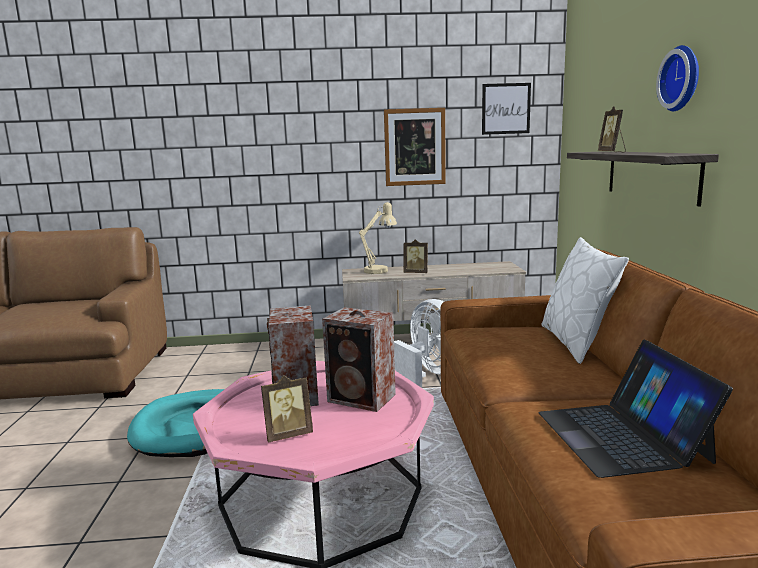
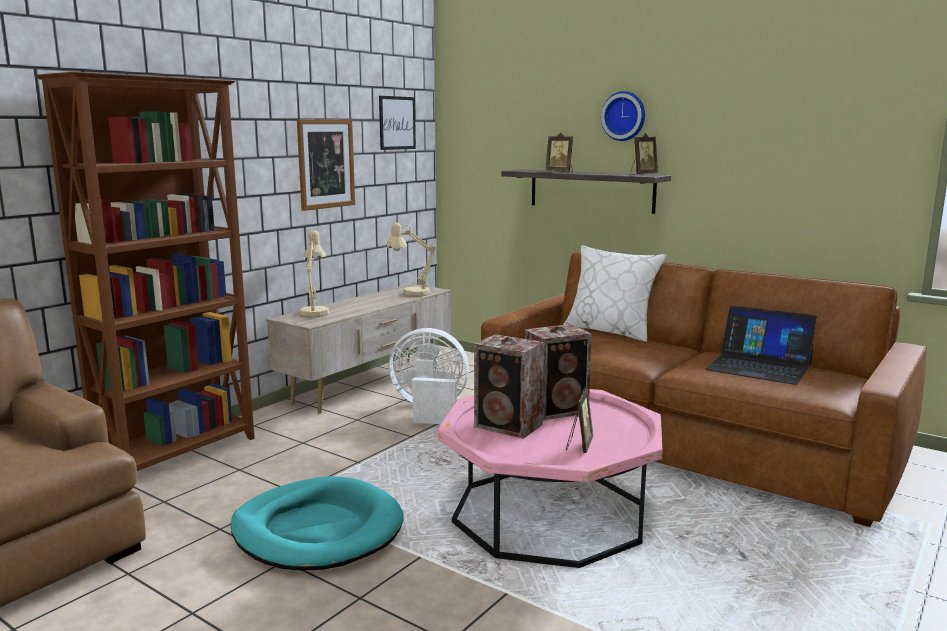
camera: 50 degrees left, 0 degrees up
(247, 351) = (180, 454): none -> brown bookcase
(416, 273) = (361, 307): picture frame -> picture frame (642, 174)
(482, 269) = (411, 294): none -> beige table lamp

